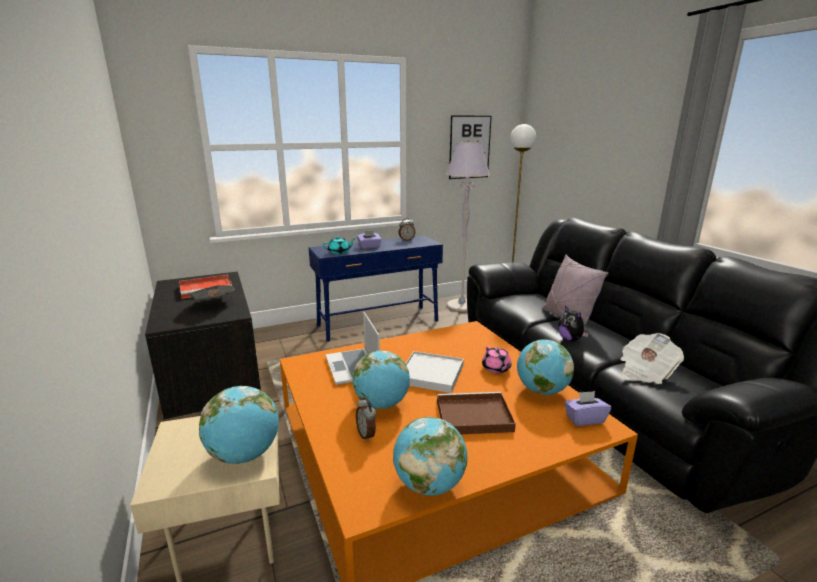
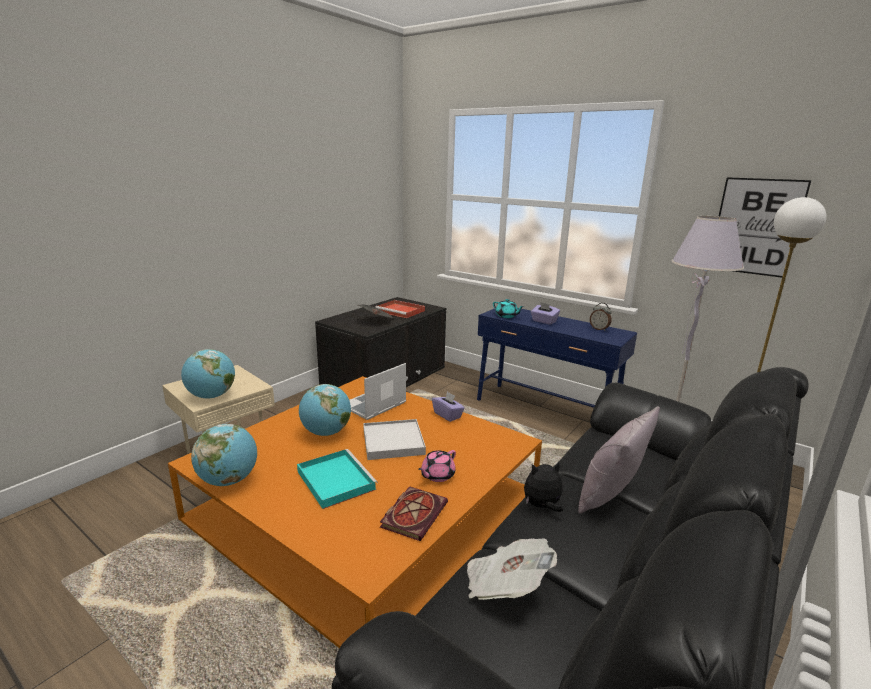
camera: 60 degrees right, 0 degrees up
(367, 435) = (280, 438): alarm clock -> none
(472, 416) = (334, 480): brown tray -> turquoise tray
(541, 391) = (414, 513): globe -> book
(570, 339) = (542, 506): plush toy -> plush toy turned 45 degrees clockwise
(584, 419) = (375, 554): purple tissue box -> purple tissue box (447, 415)

